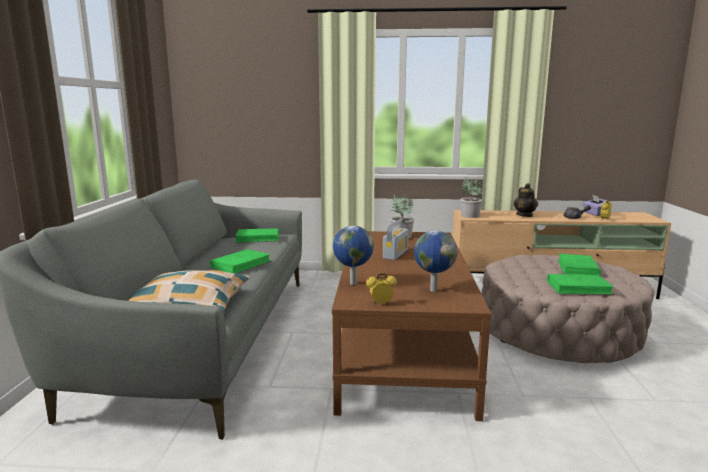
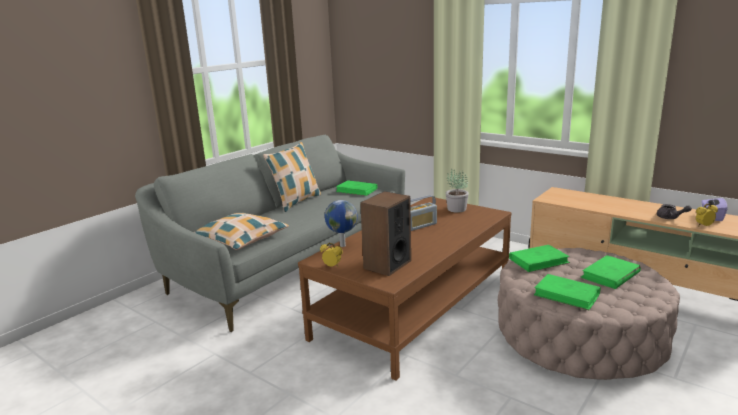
camera: 35 degrees right, 5 degrees up
(199, 258) = (296, 202): none -> pillow
(241, 264) = (311, 213): green book -> green book (539, 261)
(433, 290) = (387, 264): globe -> speaker
(469, 215) = (551, 197): potted plant -> none
(525, 215) = (615, 205): teapot -> none

